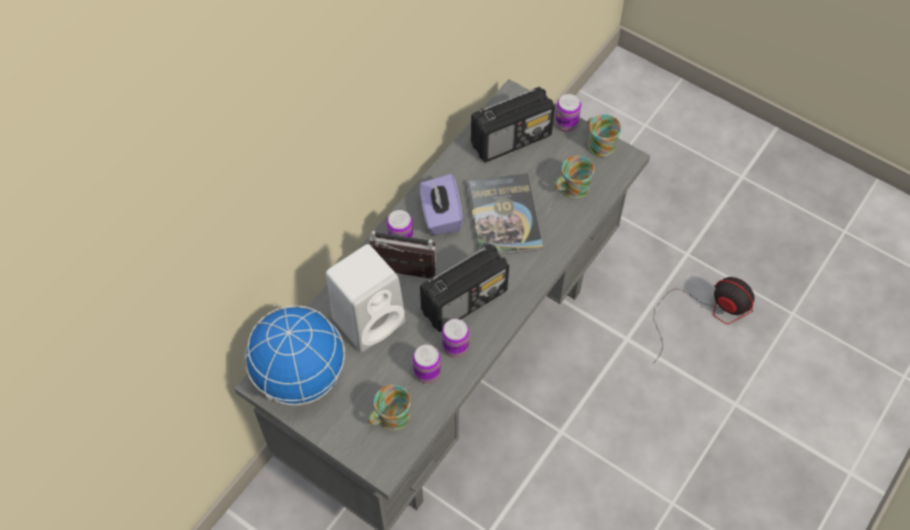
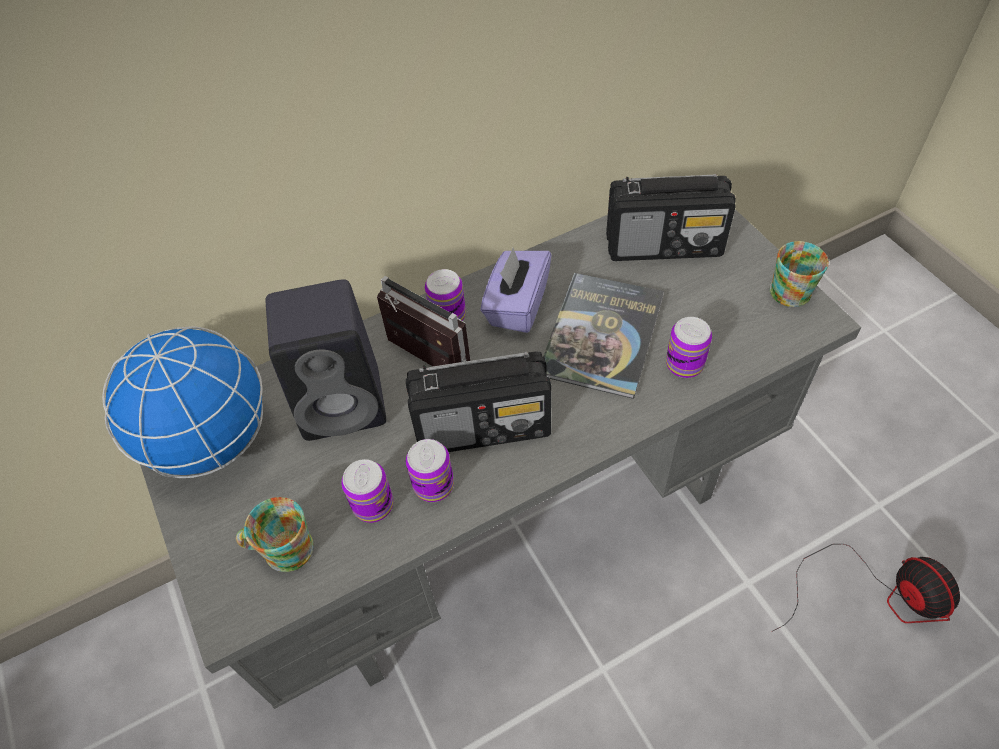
camera: 30 degrees right, 5 degrees down
(370, 319) = (345, 402): white speaker -> black speaker
(566, 123) = (752, 248): can -> can (684, 364)
(571, 188) = (717, 332): mug -> none

